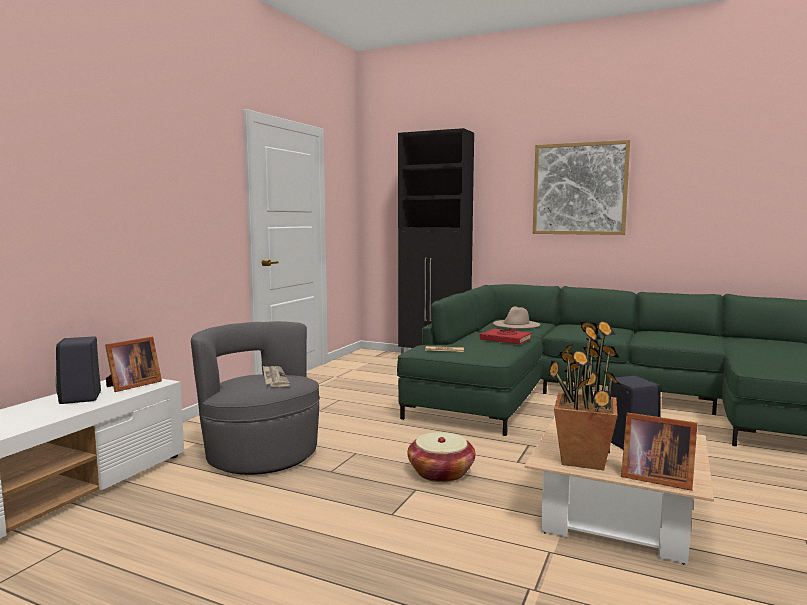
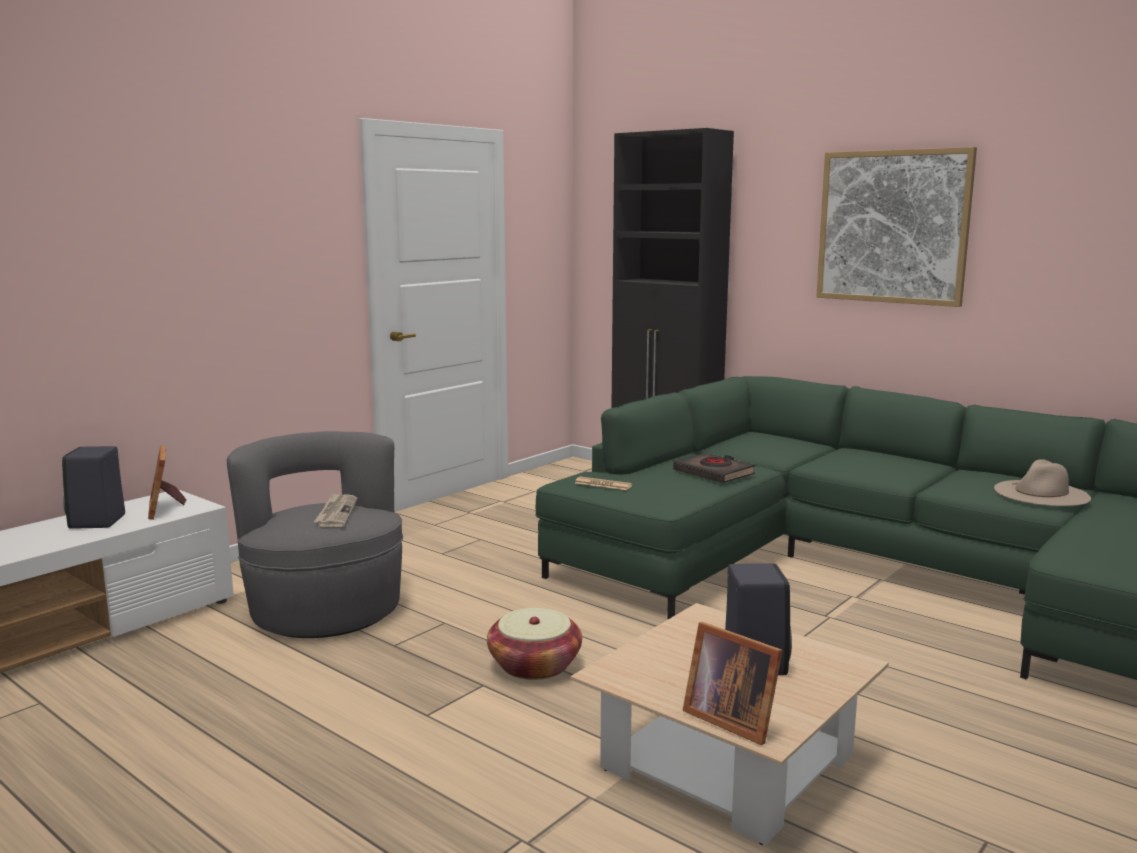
camera: 15 degrees right, 5 degrees up
(131, 385) = (165, 508): picture frame -> picture frame turned 105 degrees clockwise
(506, 340) = (714, 473): red book -> black book
(516, 324) = (763, 444): beige hat -> beige hat (1041, 493)
(582, 459) = (657, 678): potted plant -> none

